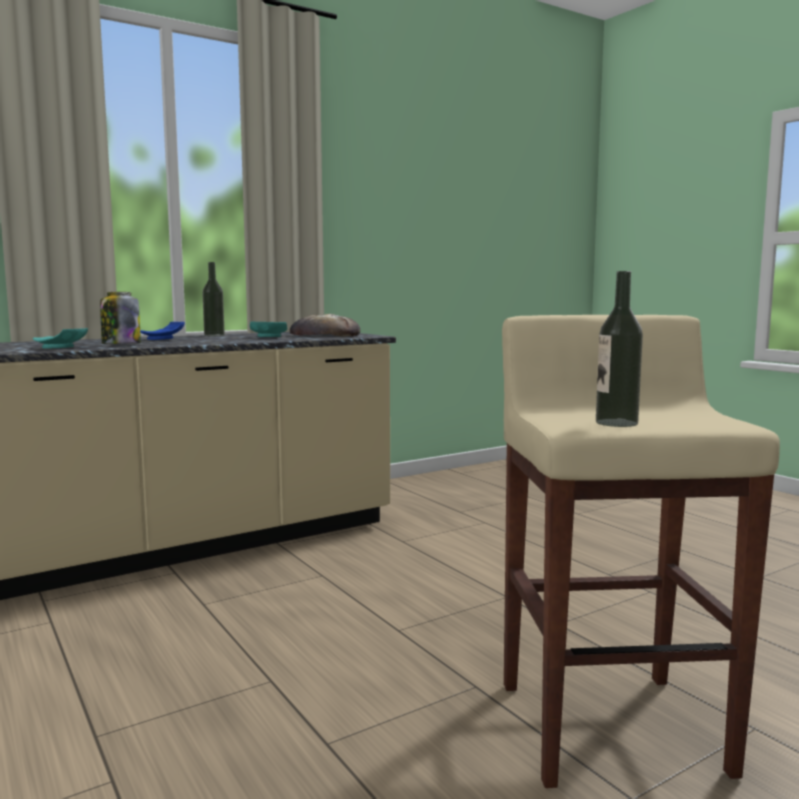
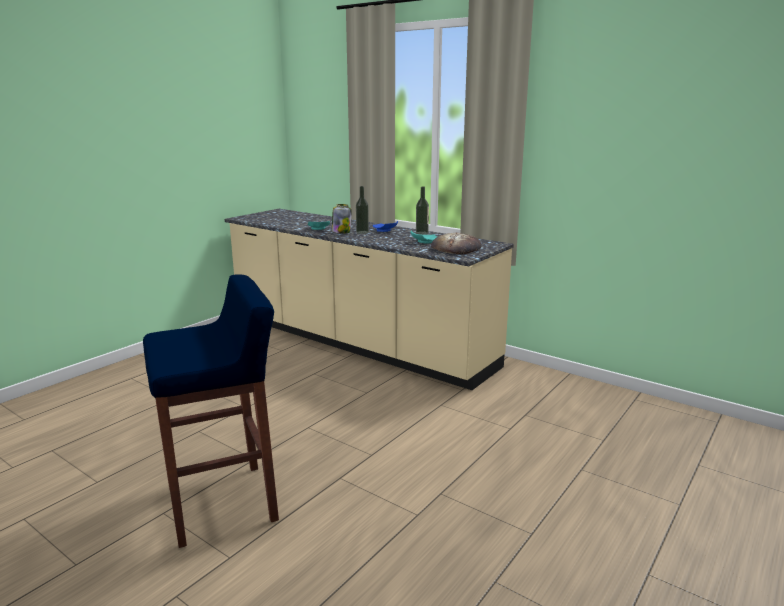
camera: 70 degrees right, 10 degrees up
(609, 725) = (224, 503): beige stool -> blue stool
(616, 423) = (167, 341): bottle -> bottle (362, 232)

